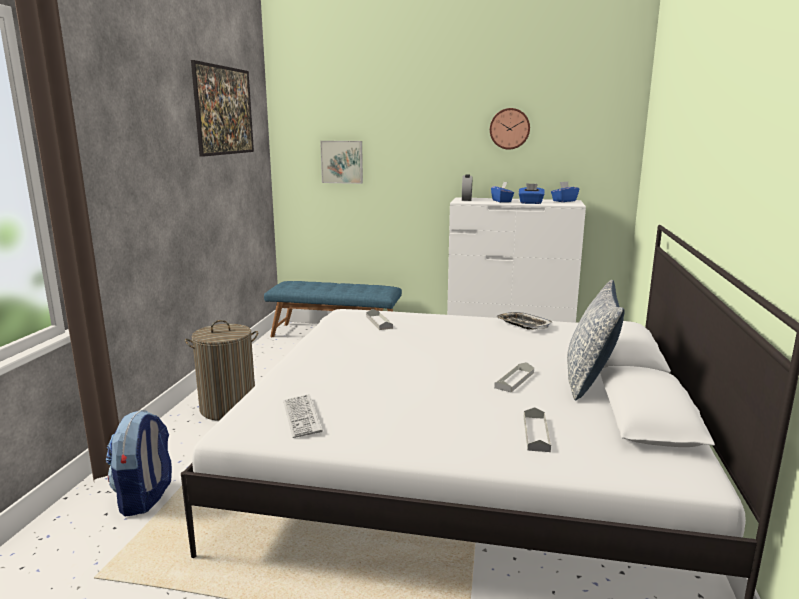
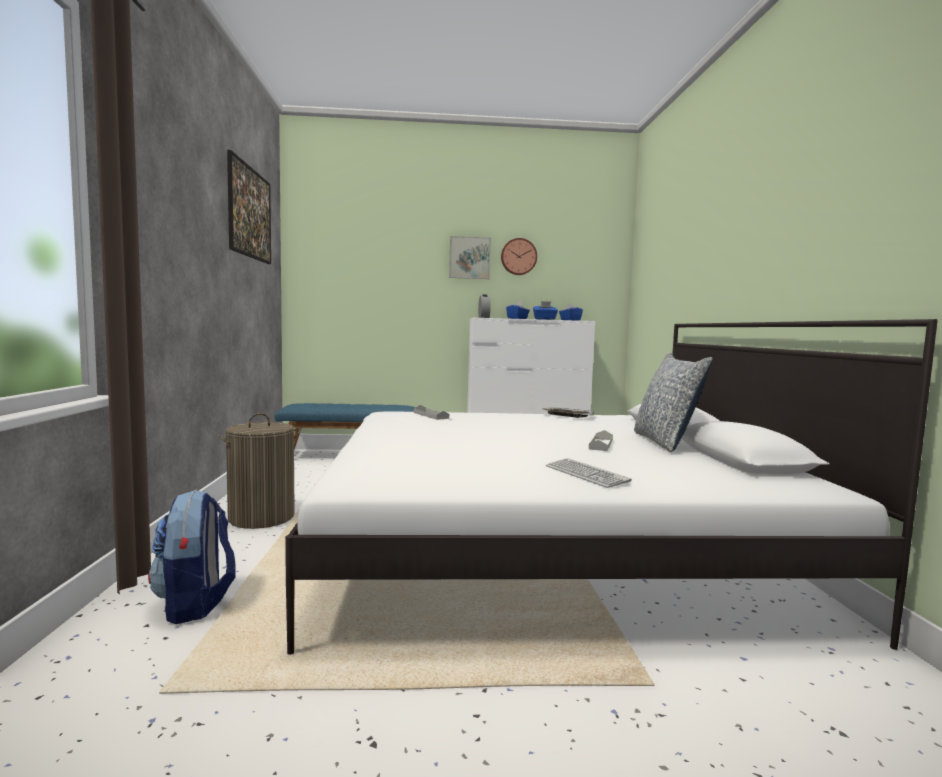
camera: 15 degrees left, 10 degrees down
(301, 417) = (415, 472): keyboard -> keyboard (586, 474)
(342, 162) = (358, 283): picture -> picture (469, 258)
(536, 433) = (662, 472): grey tray -> none

